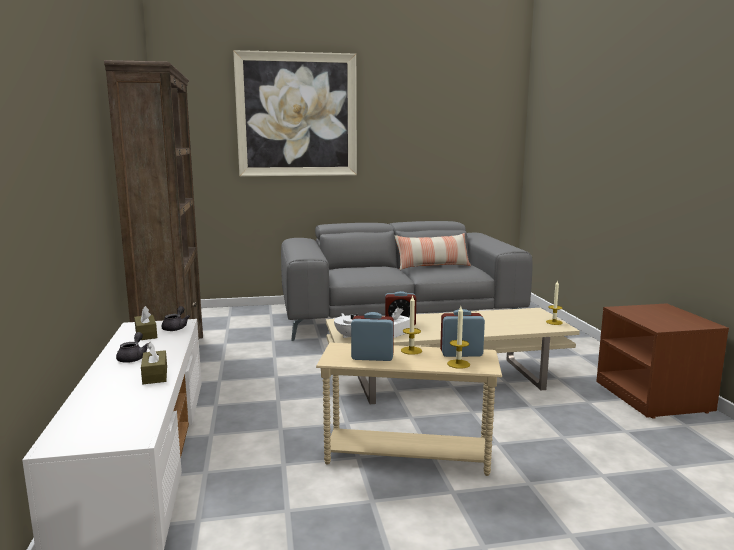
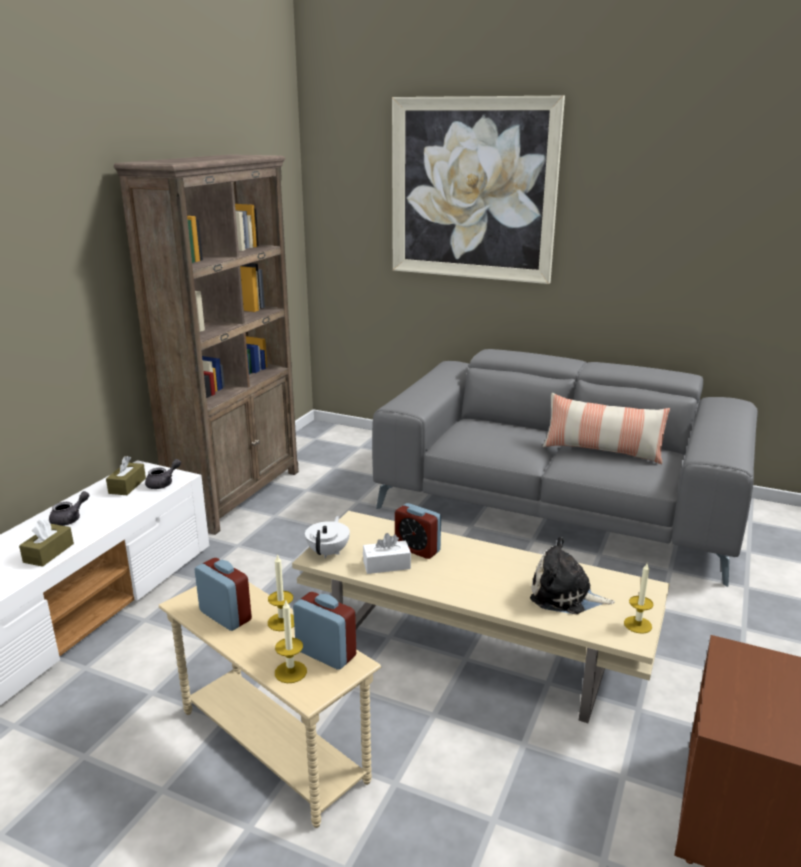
camera: 35 degrees right, 10 degrees up
(506, 321) = (565, 596): none -> plush toy

